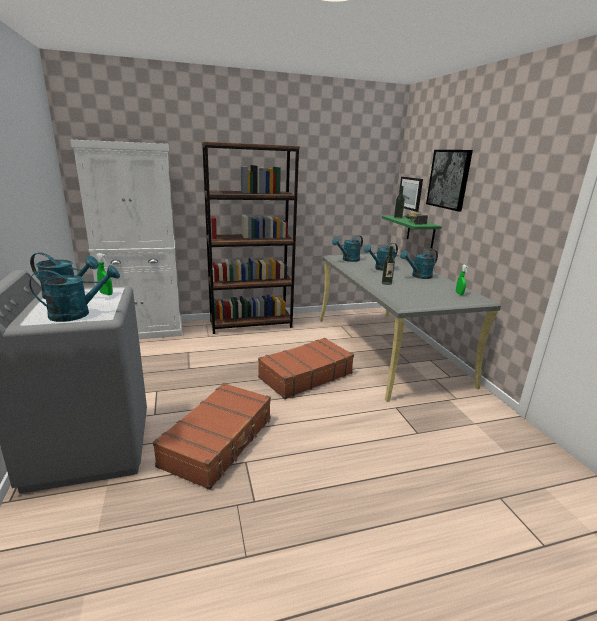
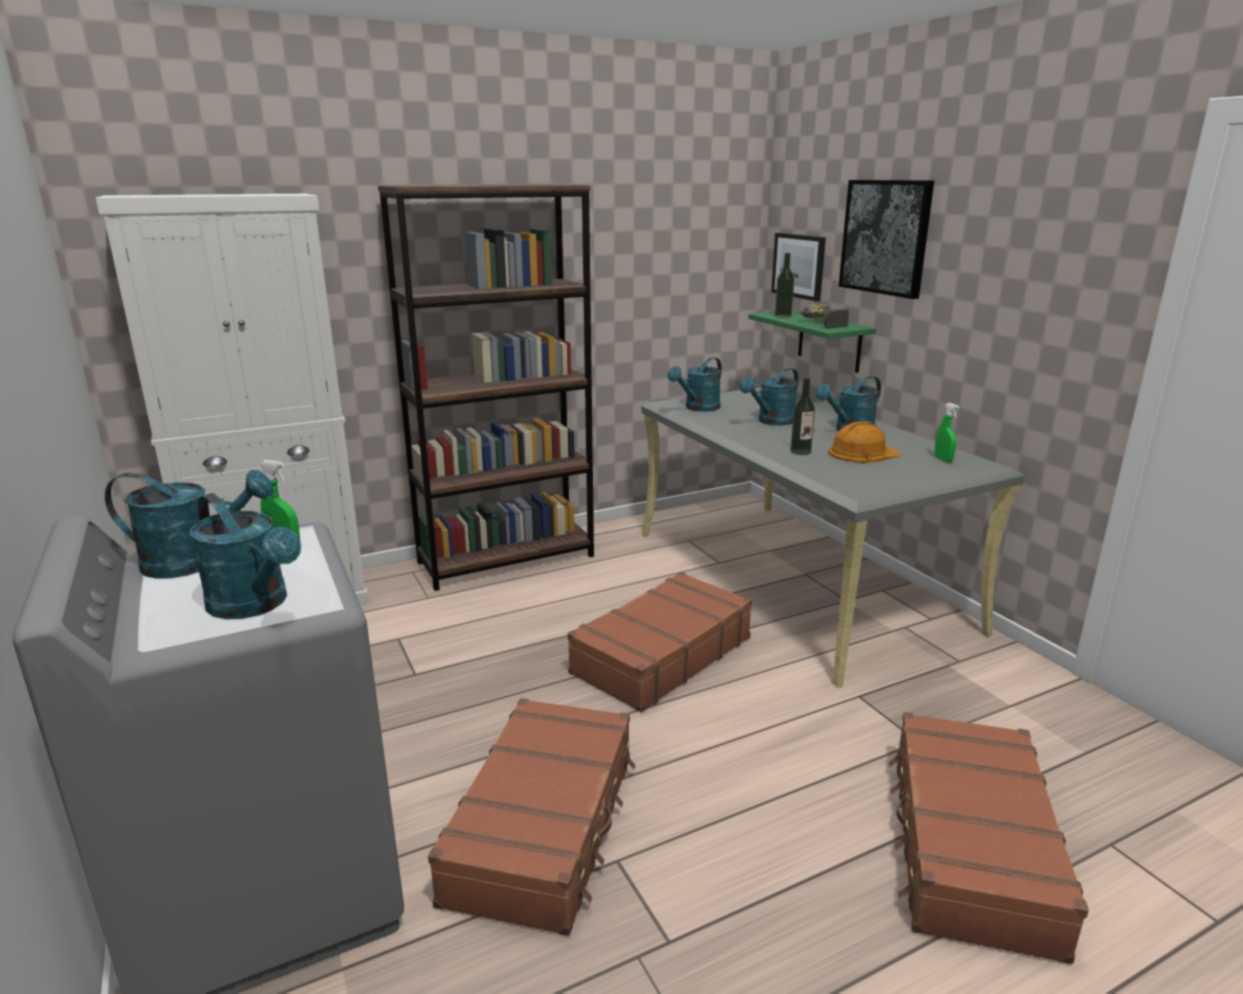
camera: 10 degrees left, 0 degrees up
(77, 314) = (255, 605): turquoise watering can -> turquoise watering can turned 75 degrees clockwise
(418, 287) = (862, 453): none -> orange hard hat
(422, 485) = (968, 846): none -> brown suitcase

